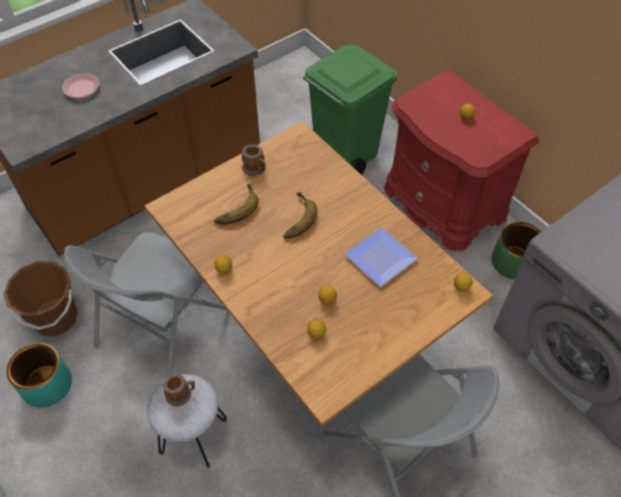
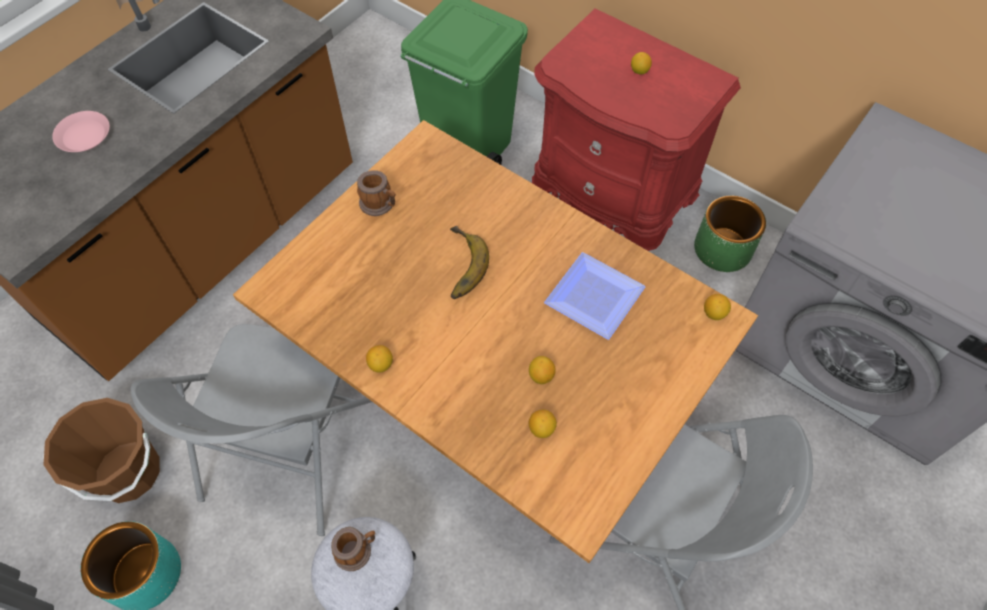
camera: 15 degrees left, 5 degrees up
(234, 207) = (367, 268): banana -> none

